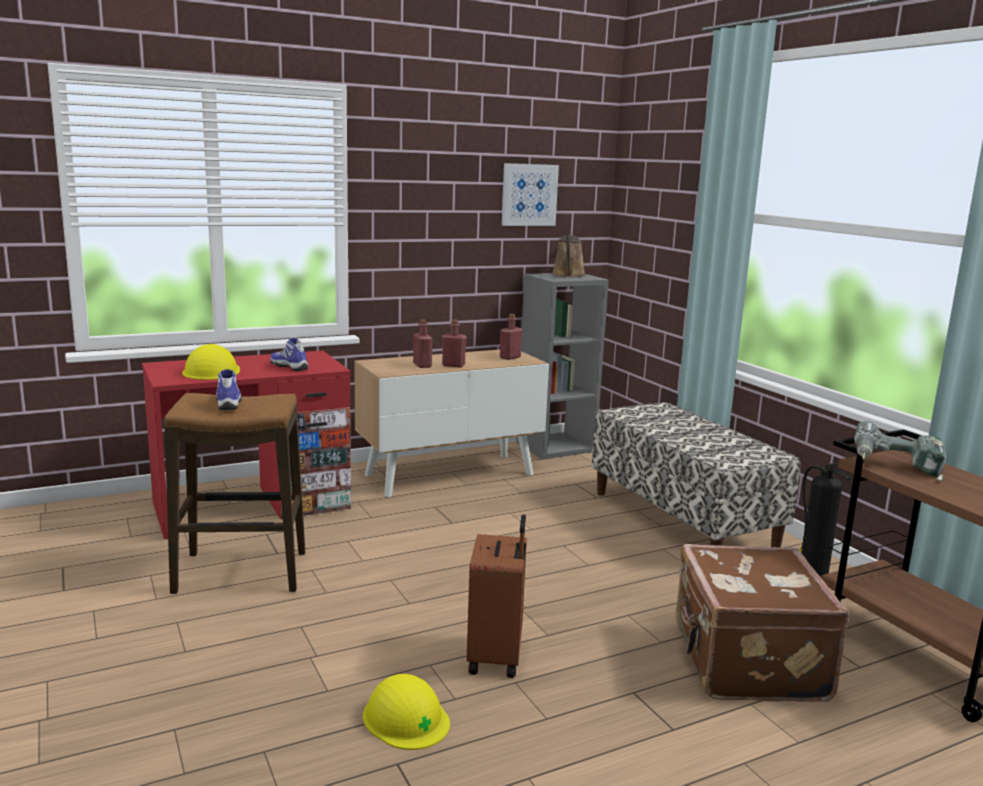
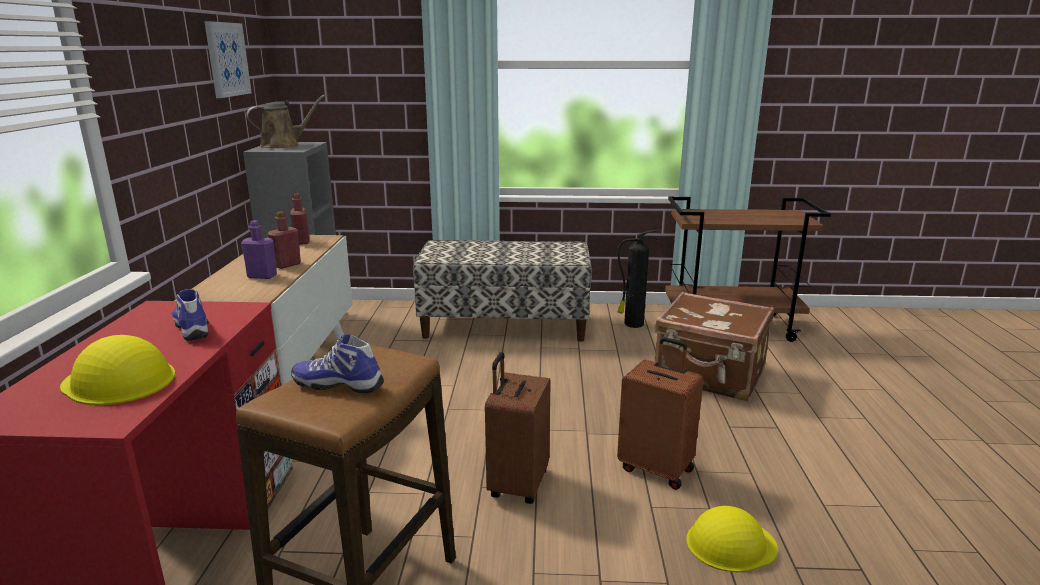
camera: 60 degrees left, 5 degrees up
(290, 367) = (194, 329): shoe -> shoe turned 75 degrees clockwise
(406, 593) = (517, 484): none -> brown suitcase
(422, 365) = (262, 276): red bottle -> purple bottle
(568, 275) = (284, 145): brown watering can -> brown watering can turned 75 degrees counterclockwise
(894, 468) = (707, 218): power drill -> none

